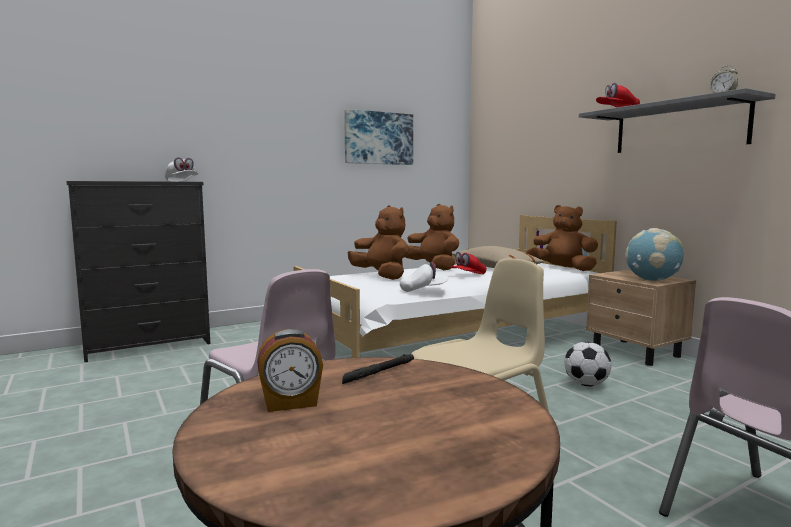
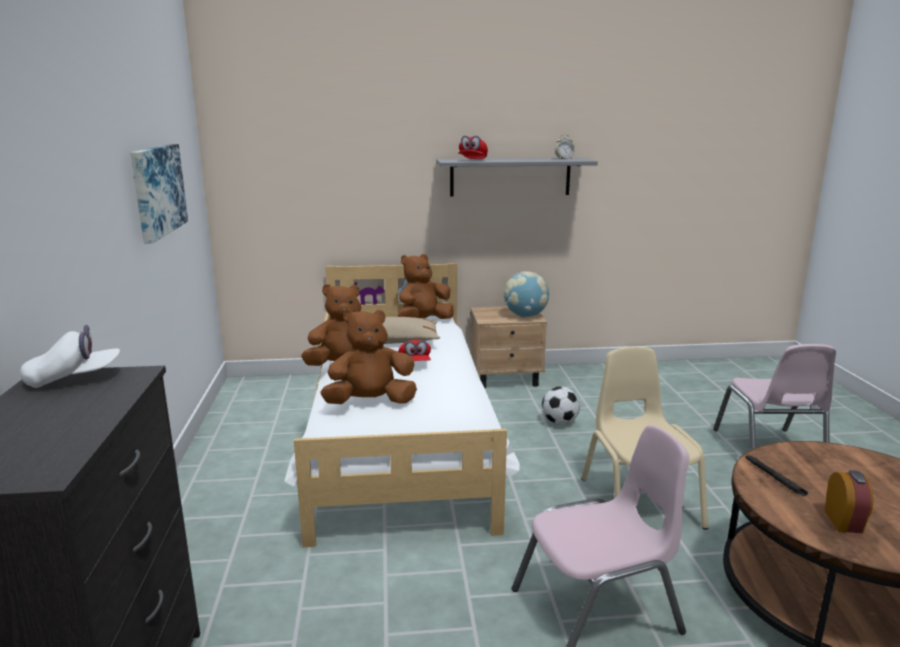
camera: 65 degrees left, 10 degrees up
(423, 290) = (473, 400): white cap -> none

